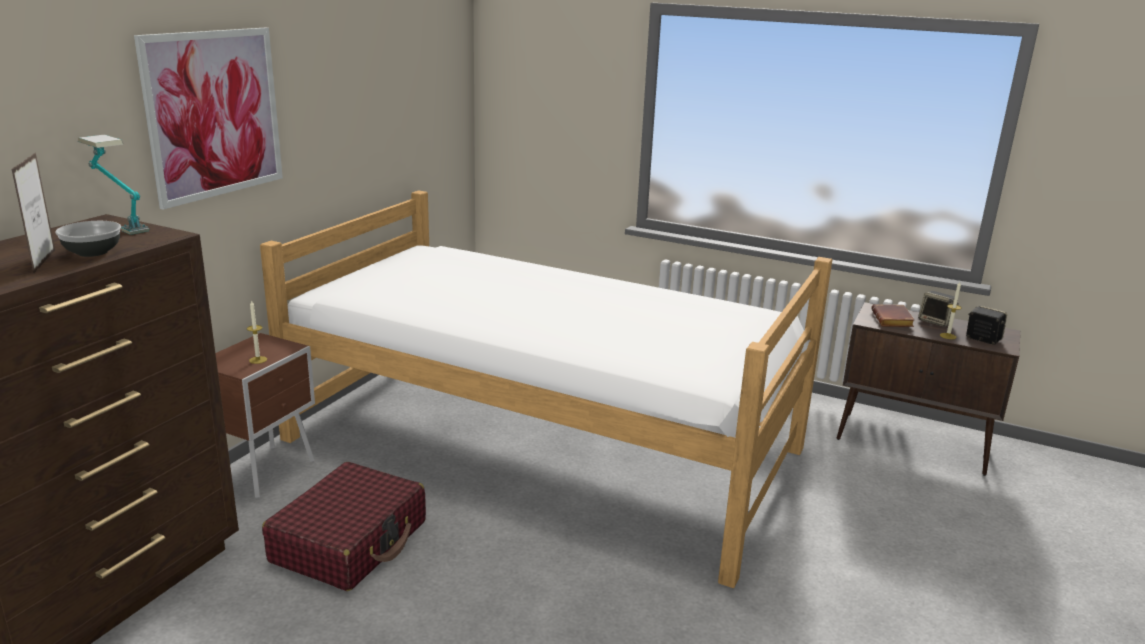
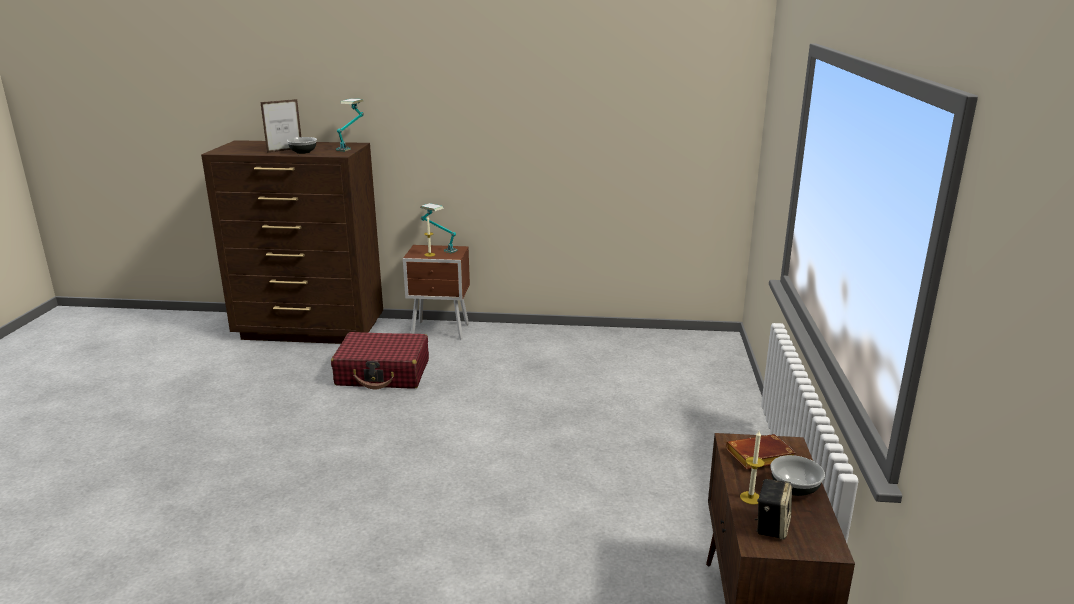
camera: 70 degrees right, 0 degrees up
(214, 114) = (452, 100): picture -> none
(238, 350) = (438, 248): none -> table lamp
(544, 444) = (548, 406): bed -> none
(936, 322) = (795, 489): speaker -> bowl

